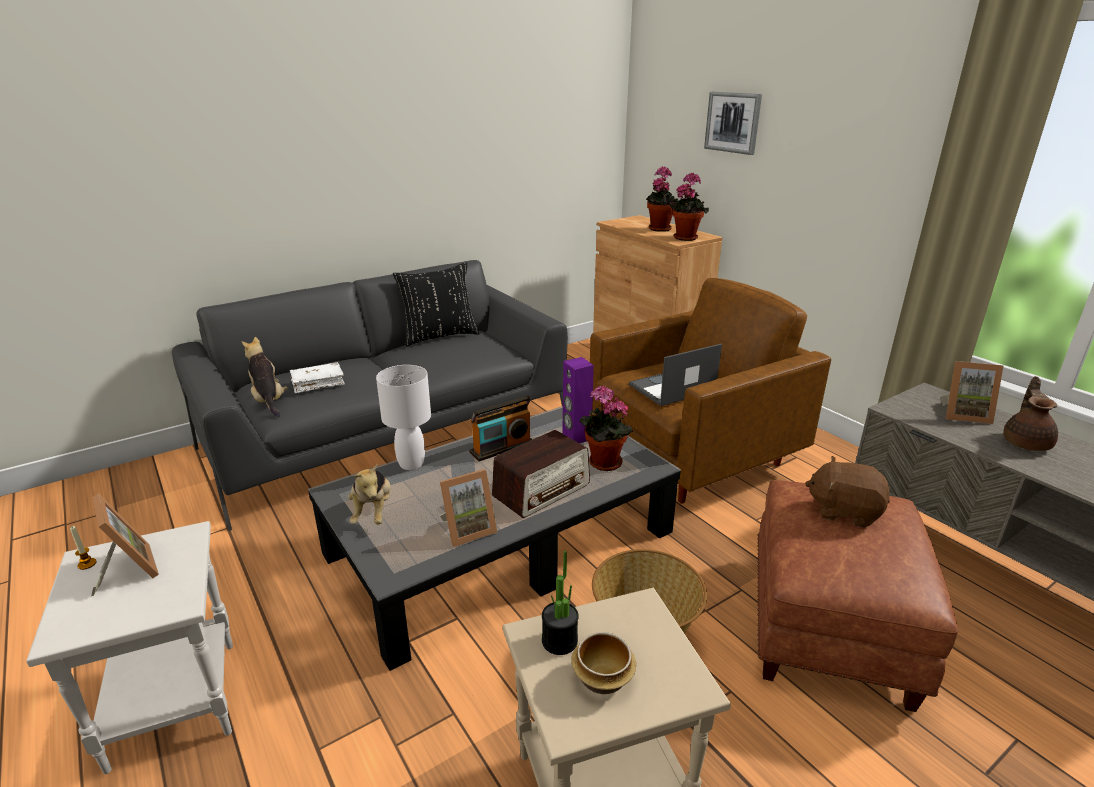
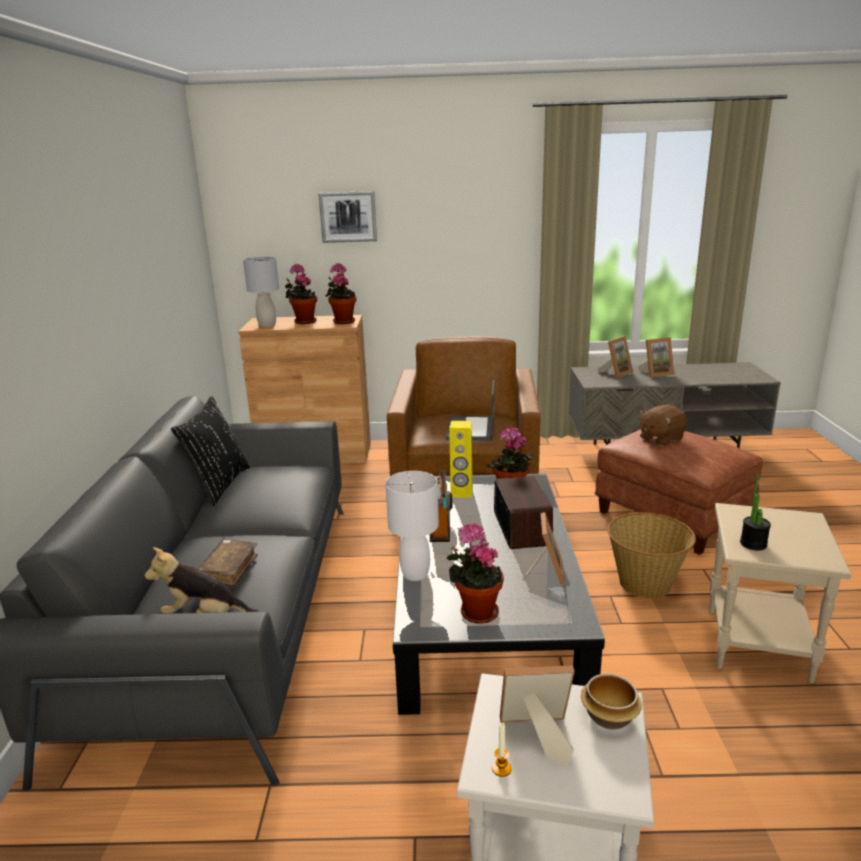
camera: 55 degrees left, 5 degrees down
(318, 383) = (228, 570): white book -> brown book
(373, 512) = (475, 612): plush toy -> potted plant
(576, 437) = (461, 493): purple speaker -> yellow speaker
(603, 678) = (791, 540): bowl -> bowl (608, 716)
(626, 223) = (267, 325): none -> grey table lamp
(1026, 442) = (656, 373): brown teapot -> picture frame

